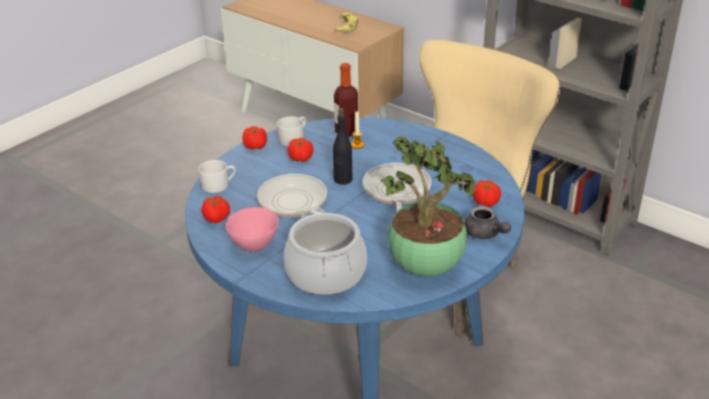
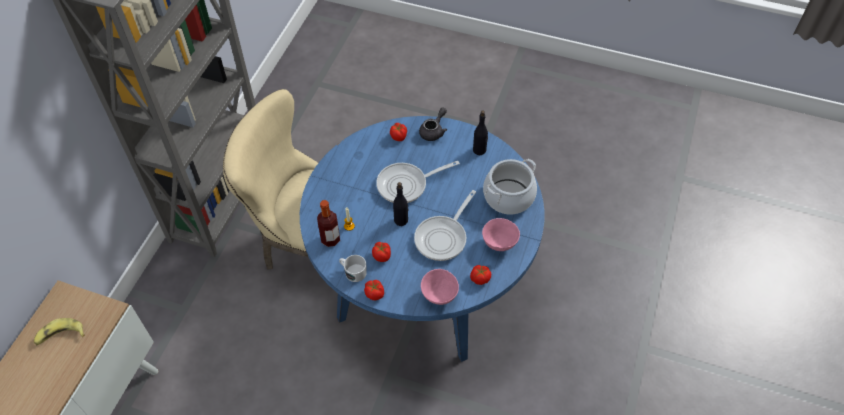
camera: 110 degrees left, 20 degrees up
(219, 185) = (438, 296): white mug -> pink bowl
(428, 268) = (479, 150): potted plant -> black bottle

